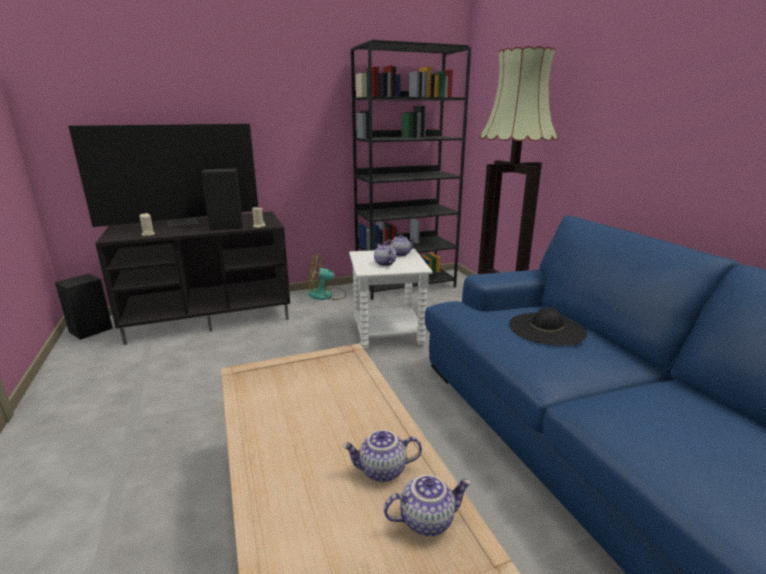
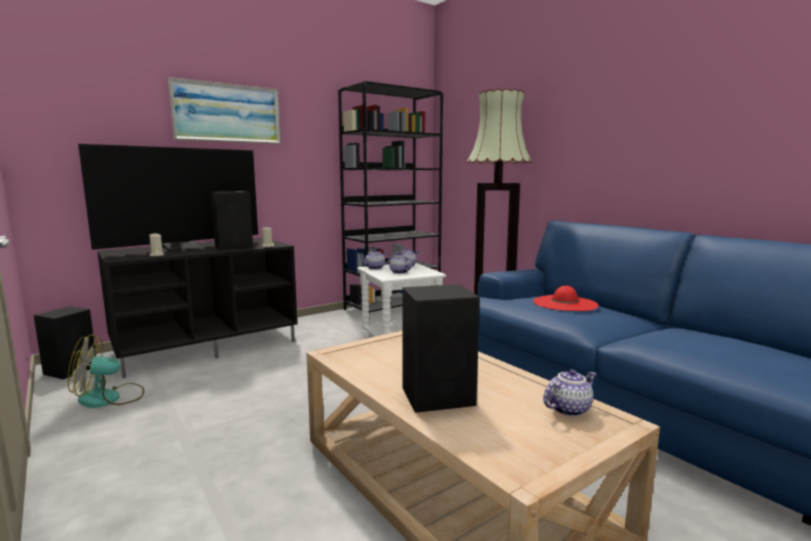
camera: 15 degrees left, 10 degrees down
(228, 82) = (227, 113): none -> picture
(297, 465) = (439, 396): none -> black speaker
(326, 295) = (320, 320): fan -> fan (109, 398)
(382, 471) = (510, 391): teapot -> teapot (375, 268)
(547, 329) = (565, 303): black hat -> red hat

